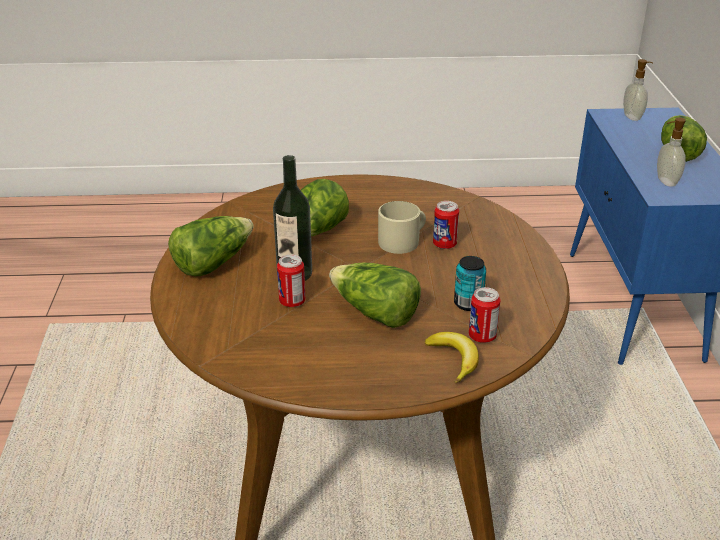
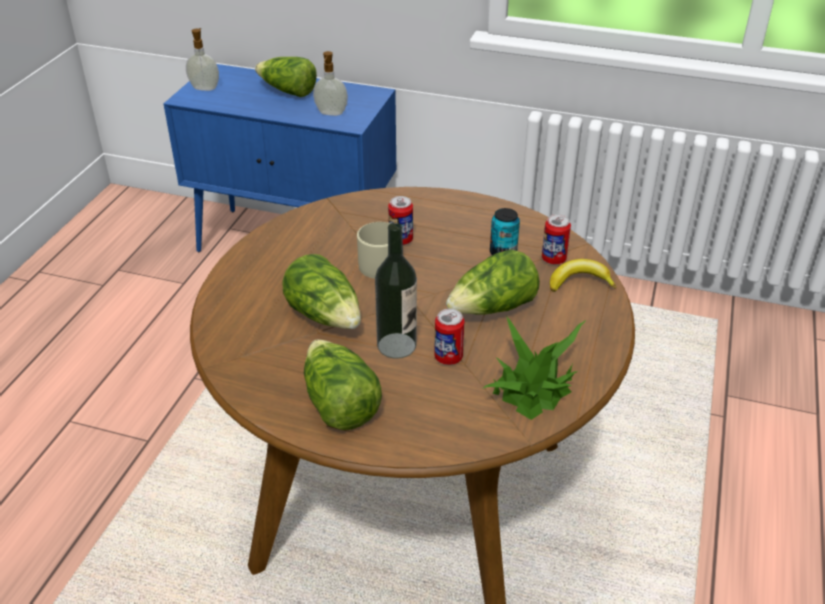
camera: 70 degrees left, 5 degrees up
(272, 355) = (534, 388): none -> potted plant

